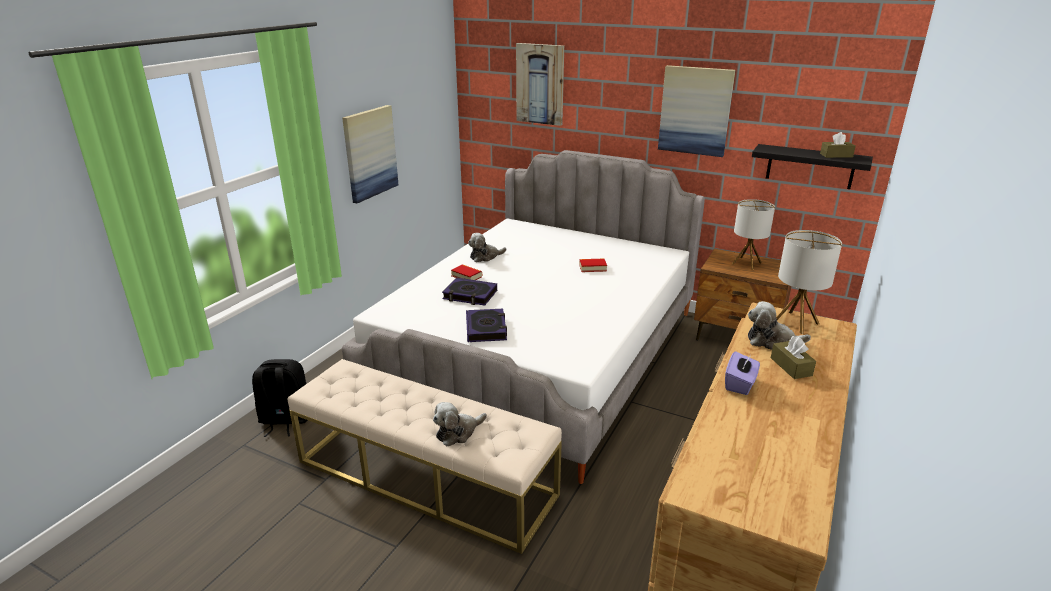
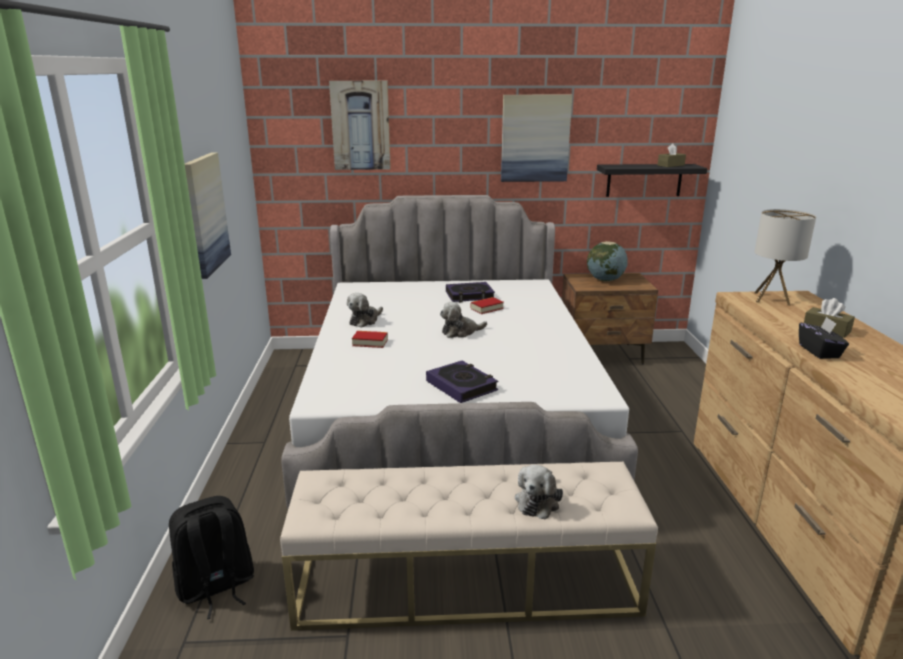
camera: 30 degrees left, 5 degrees down
(470, 295) = (399, 359): book -> book (469, 296)
(740, 384) = (819, 351): purple tissue box -> black tissue box
(746, 263) = (605, 280): table lamp -> globe
(771, 341) = (780, 315): plush toy -> plush toy (460, 332)

